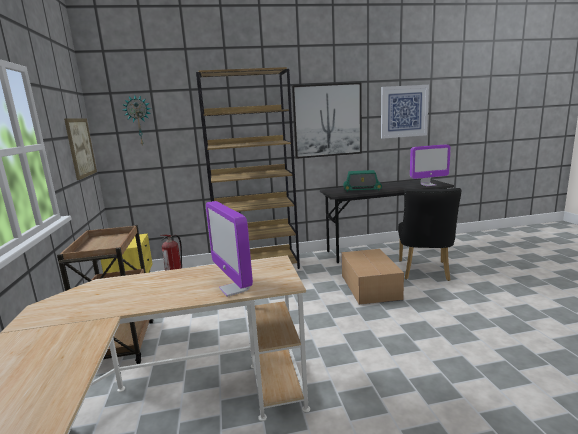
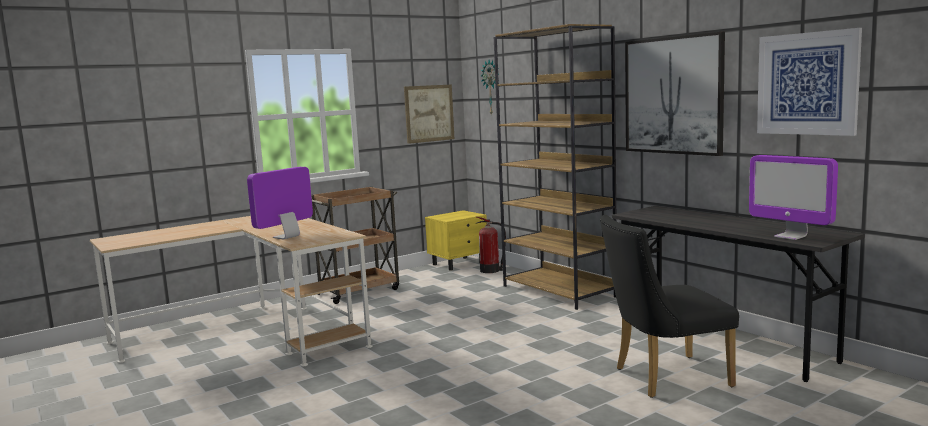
camera: 65 degrees right, 5 degrees down
(362, 189) = (683, 217): radio -> none
(370, 286) = (567, 352): cardboard box -> none

